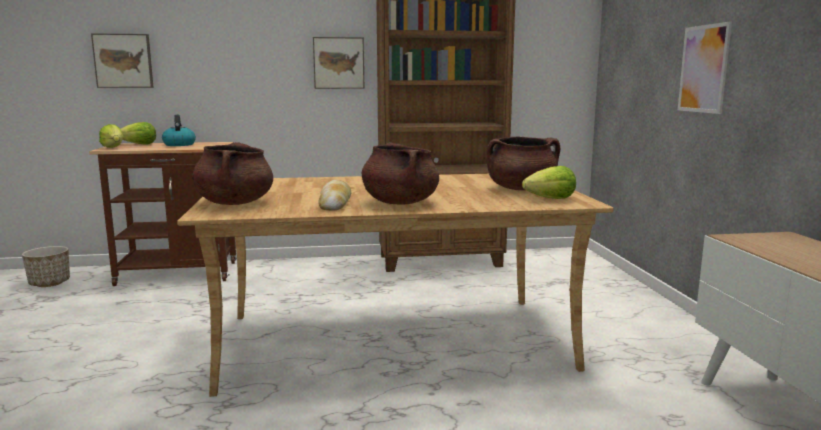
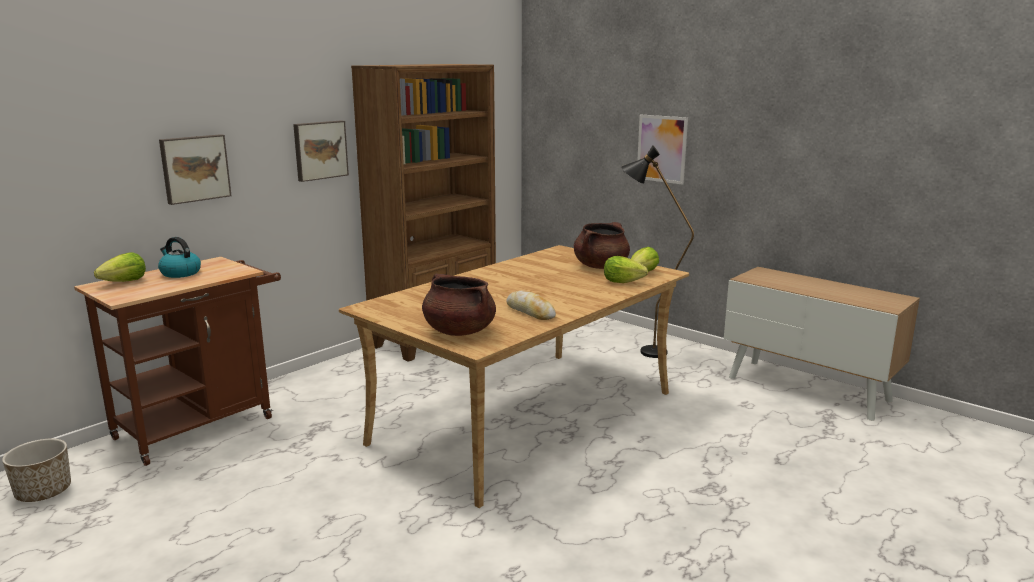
camera: 40 degrees left, 5 degrees up
(113, 148) = (119, 294): lettuce -> lettuce (622, 282)
(123, 61) = (73, 175): picture -> picture (194, 168)
(400, 203) = (569, 300): brown cooking pot -> none
(629, 323) = (643, 351): none -> black floor lamp

